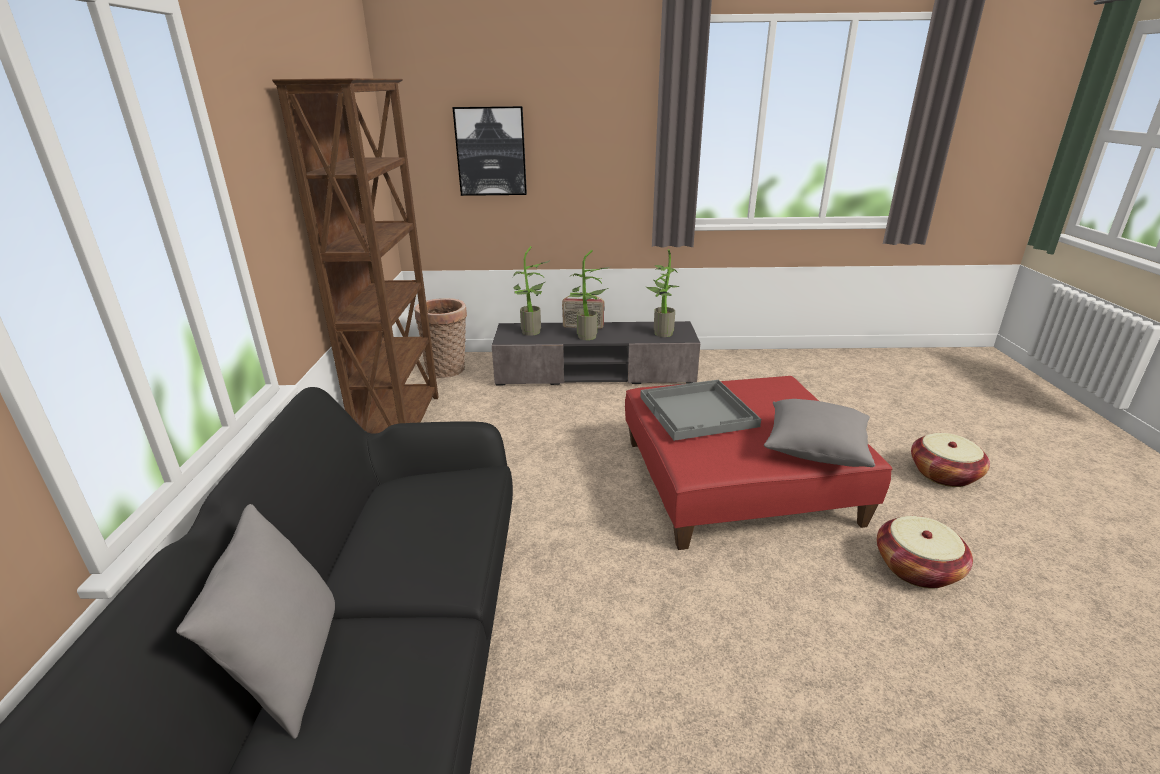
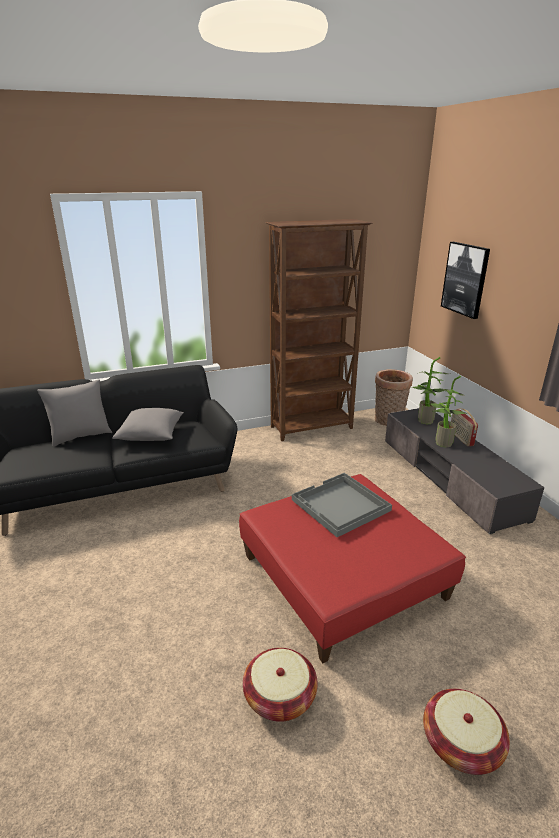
camera: 70 degrees right, 0 degrees up
(660, 333) = (493, 475): potted plant -> none
(815, 448) = (325, 571): grey pillow -> grey pillow (151, 435)

